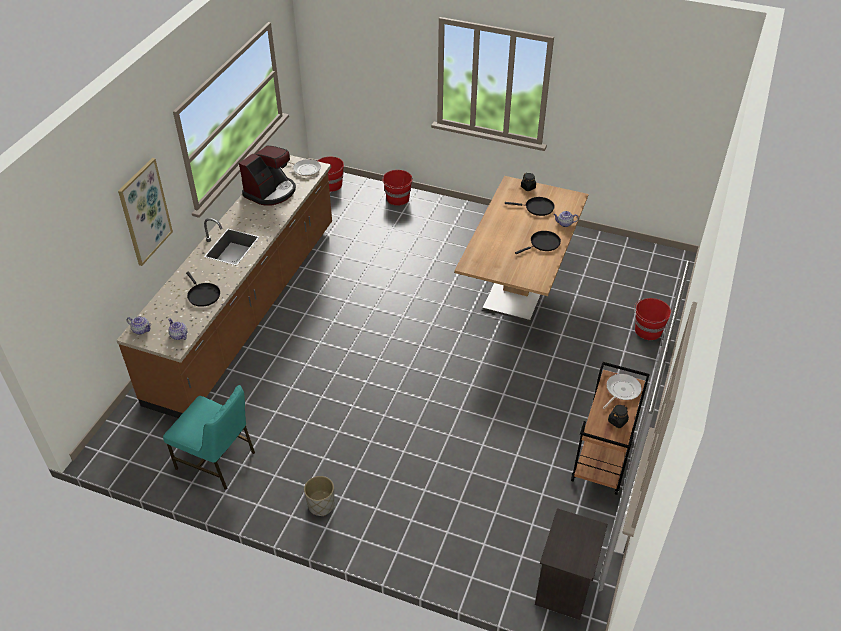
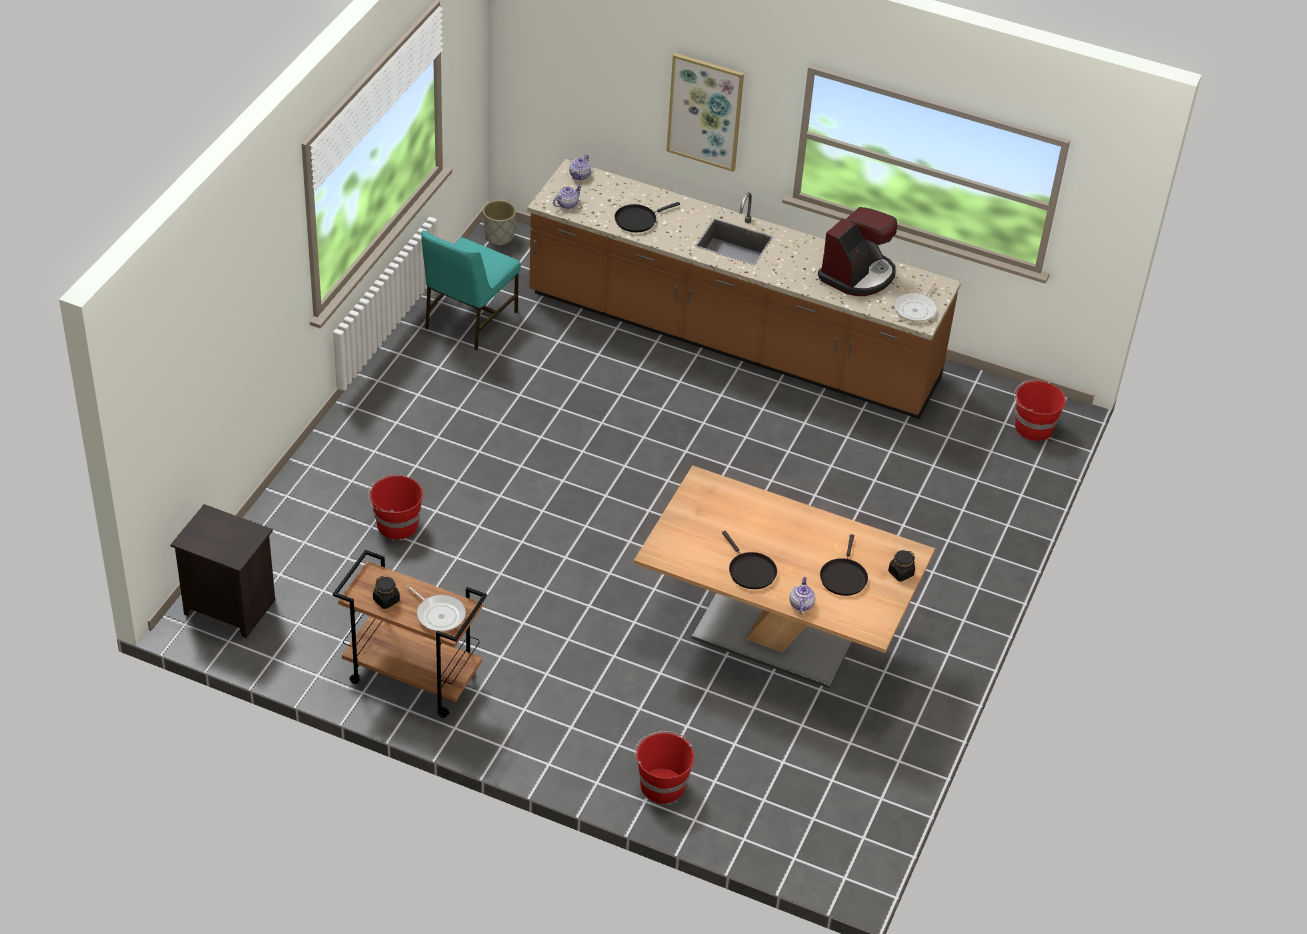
camera: 90 degrees right, 0 degrees up
(271, 192) = (858, 275): coffee machine -> coffee machine turned 90 degrees counterclockwise
(321, 505) = (388, 404): grey planter -> grey planter (499, 236)
(398, 199) = (1001, 507): red bucket -> red bucket (396, 525)

